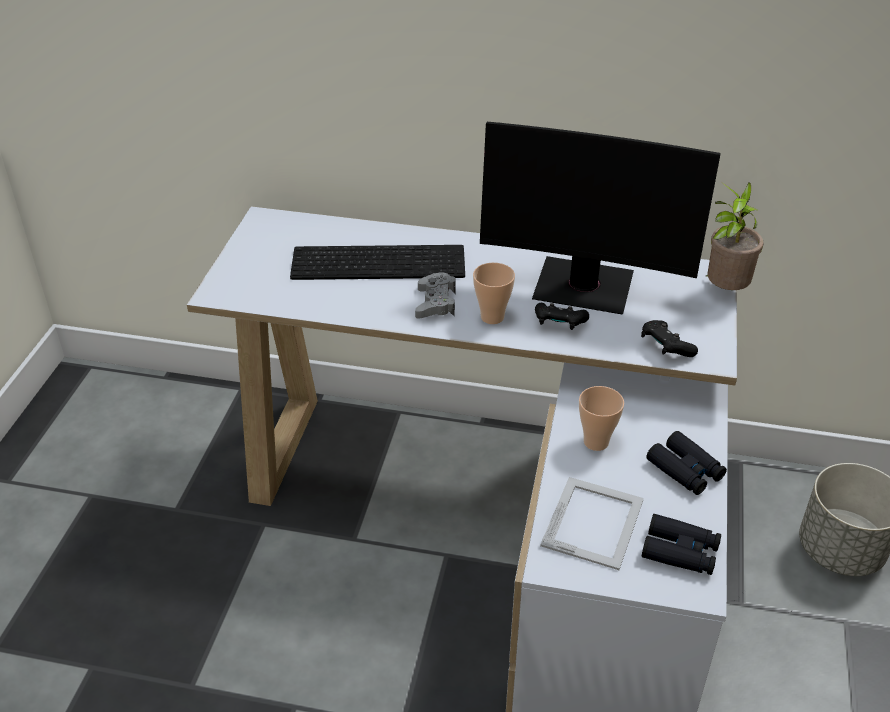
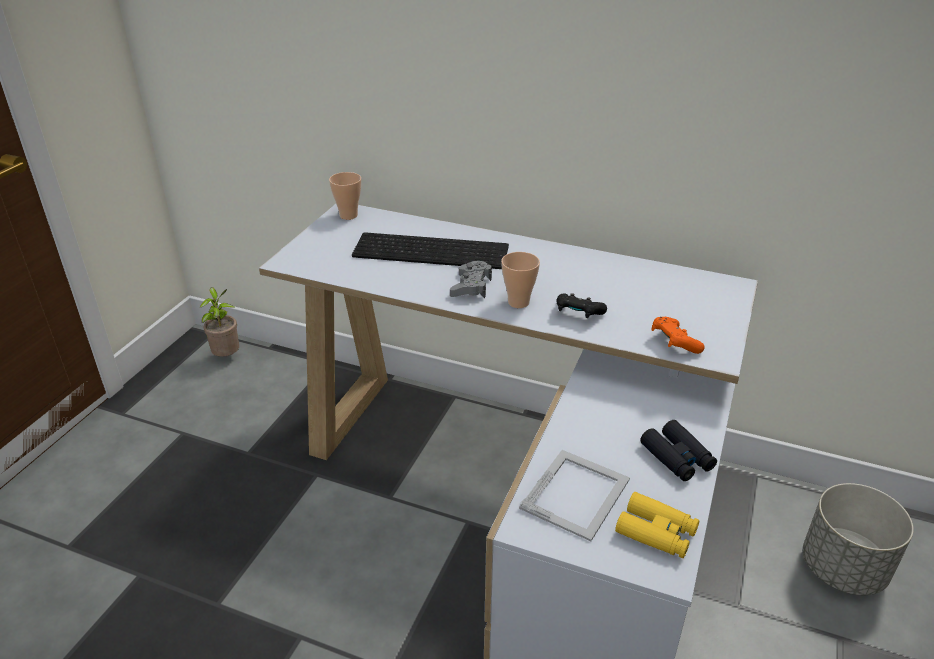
camera: 10 degrees right, 5 degrees down
(583, 287) = (608, 287): monitor -> none
(596, 442) = (595, 422): cup -> cup (348, 215)
(665, 348) = (674, 343): black game controller -> orange game controller
(680, 551) = (656, 532): black binoculars -> yellow binoculars
(723, 291) = (741, 301): potted plant -> potted plant (227, 356)

